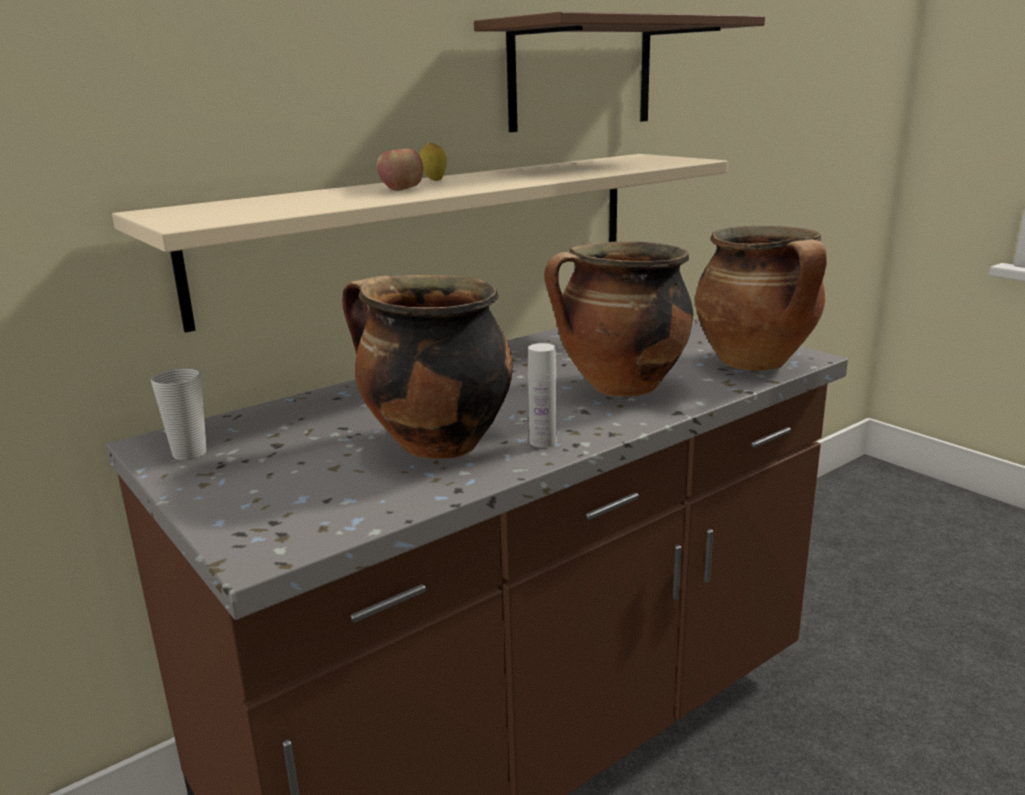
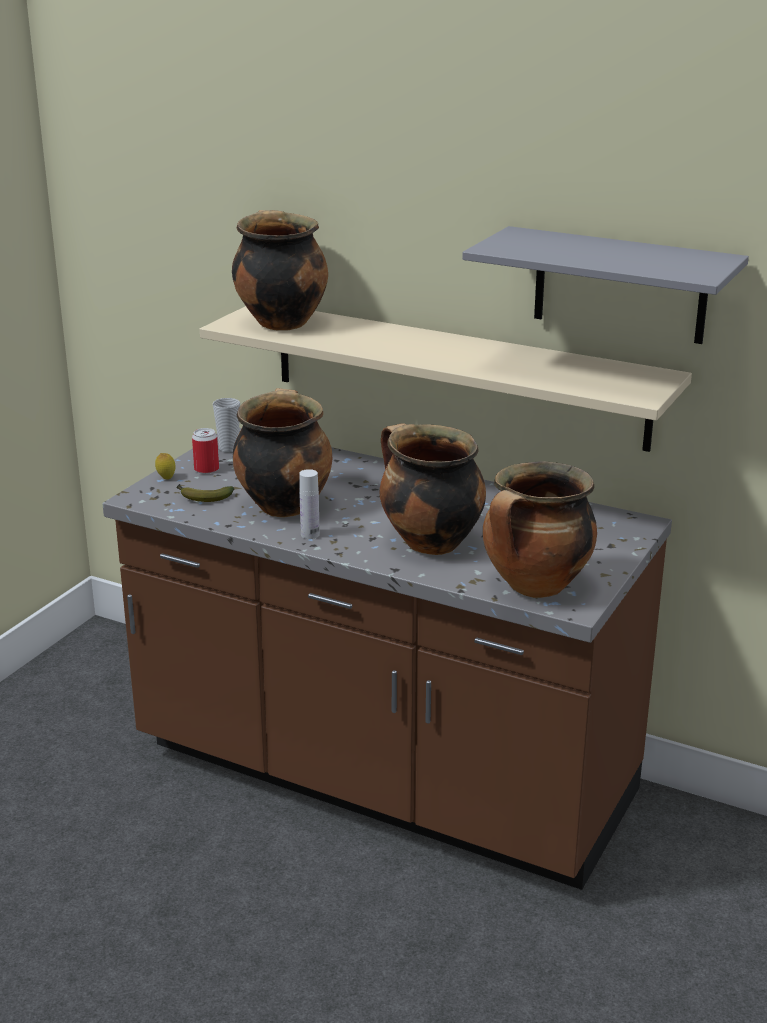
camera: 65 degrees right, 5 degrees up
(238, 479) = (206, 469): none -> can
(240, 208) = (280, 322): none -> cooking pot
(336, 496) = (202, 497): none -> banana
(401, 190) = (379, 340): apple -> none
(434, 181) = (432, 339): lemon -> lemon (166, 478)
(581, 75) = (620, 285): brown shelf -> grey shelf

